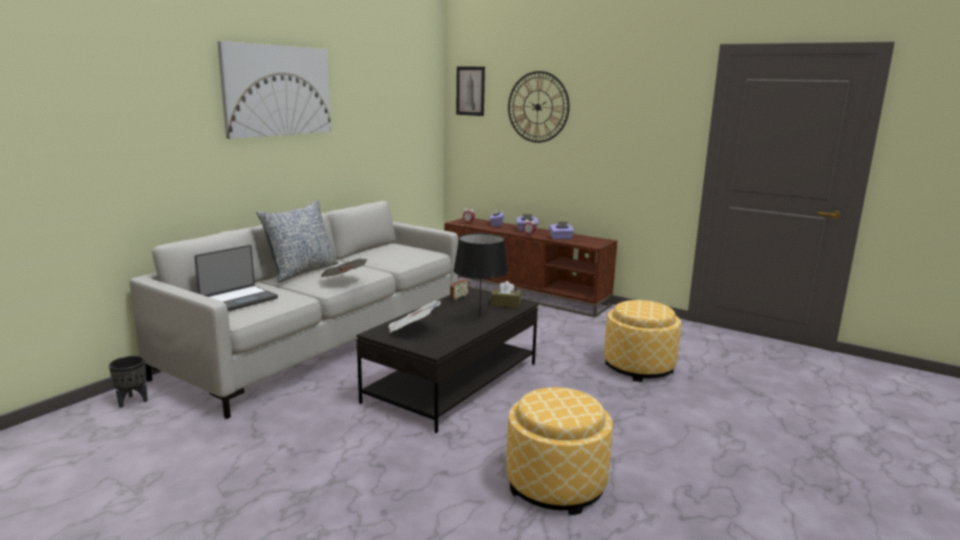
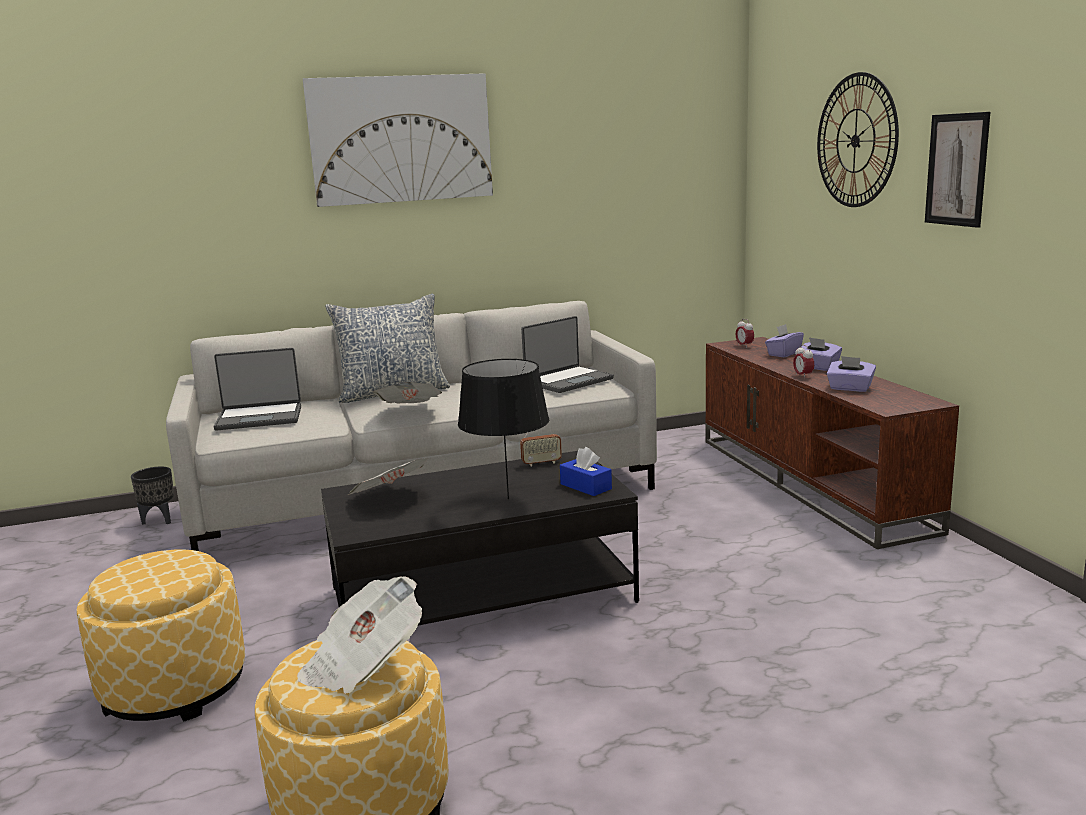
camera: 40 degrees right, 0 degrees up
(403, 251) = (568, 381): none -> laptop
(470, 91) = (774, 120): picture -> picture (957, 169)
(505, 304) = (586, 486): brown tissue box -> blue tissue box
(569, 400) = (362, 664): none -> newspaper
(638, 367) = (815, 662): ottoman -> ottoman (174, 687)

